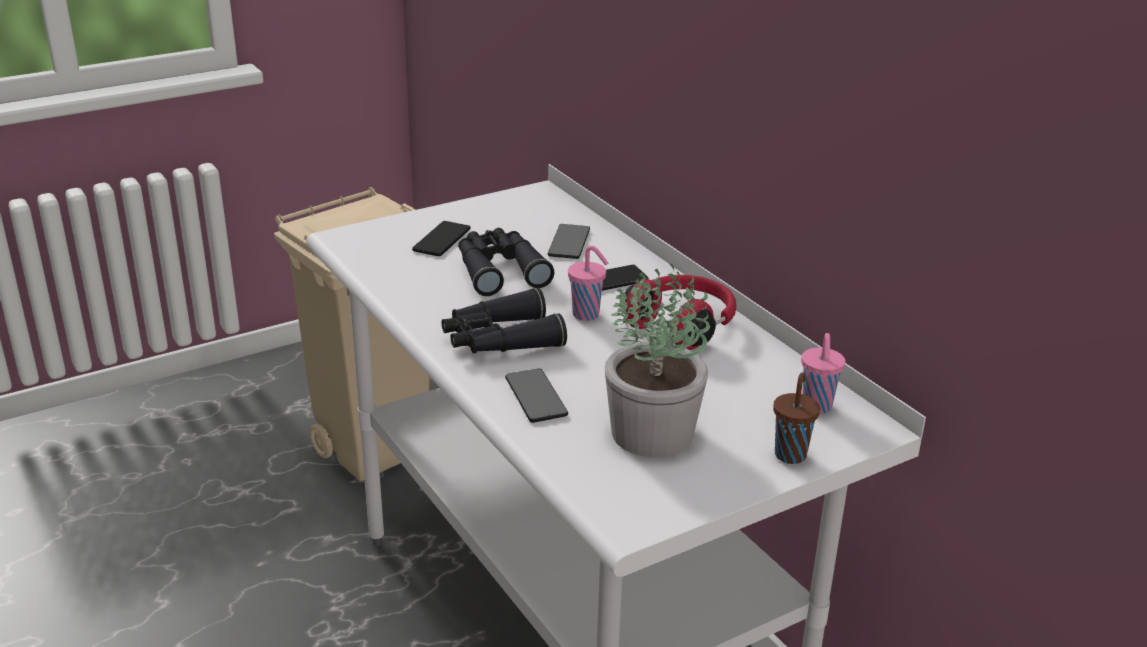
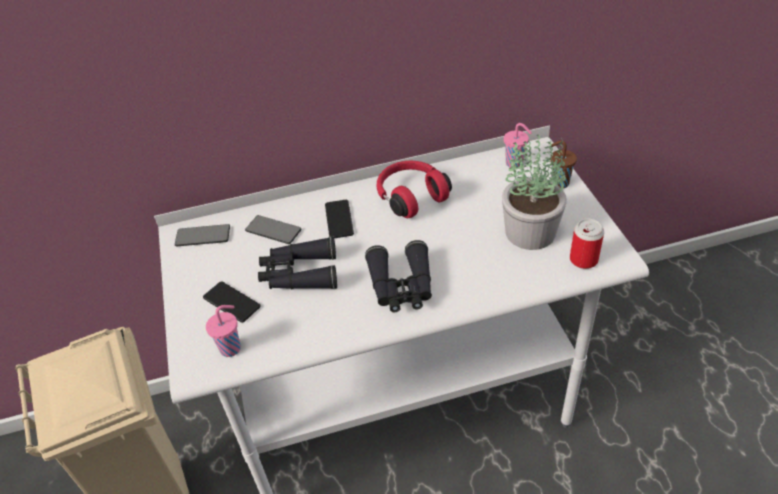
camera: 70 degrees left, 15 degrees up
(535, 397) = (480, 278): phone -> phone (203, 236)
(587, 315) = (382, 237): pink cup -> pink cup (231, 348)
(609, 487) = (583, 259): none -> can

